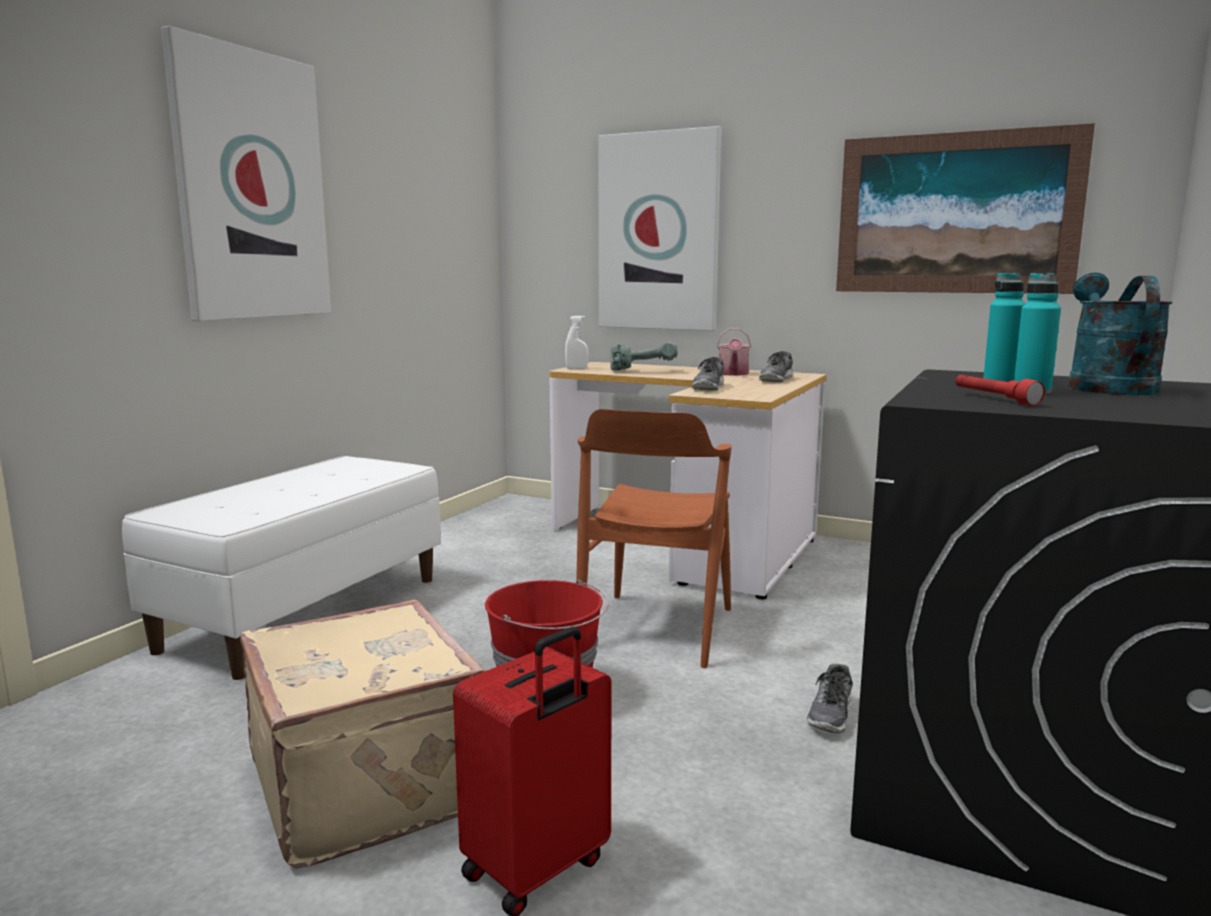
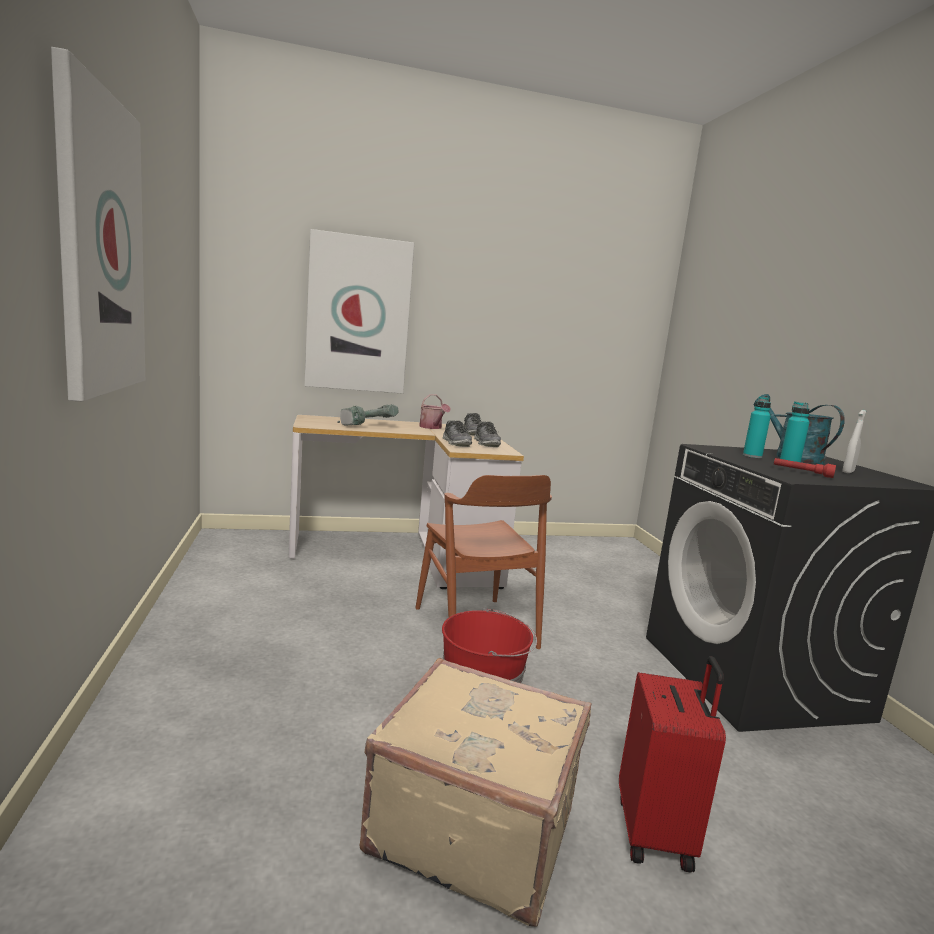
camera: 40 degrees left, 0 degrees up
(306, 612) = (178, 691): white bench -> none
(576, 369) = (310, 424): white spray bottle -> white spray bottle (848, 472)
(831, 715) = (636, 660): shoe -> shoe (486, 444)
(955, 214) = (561, 328): picture -> none

